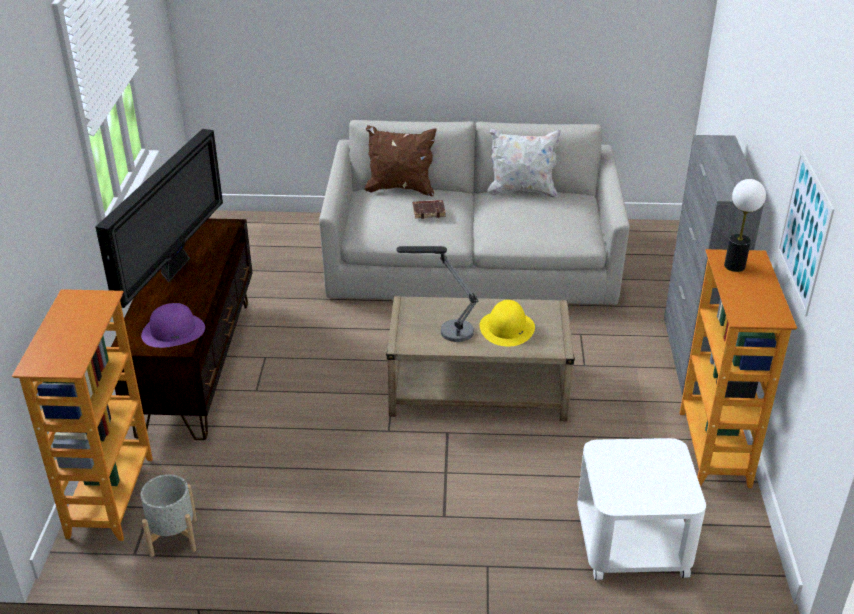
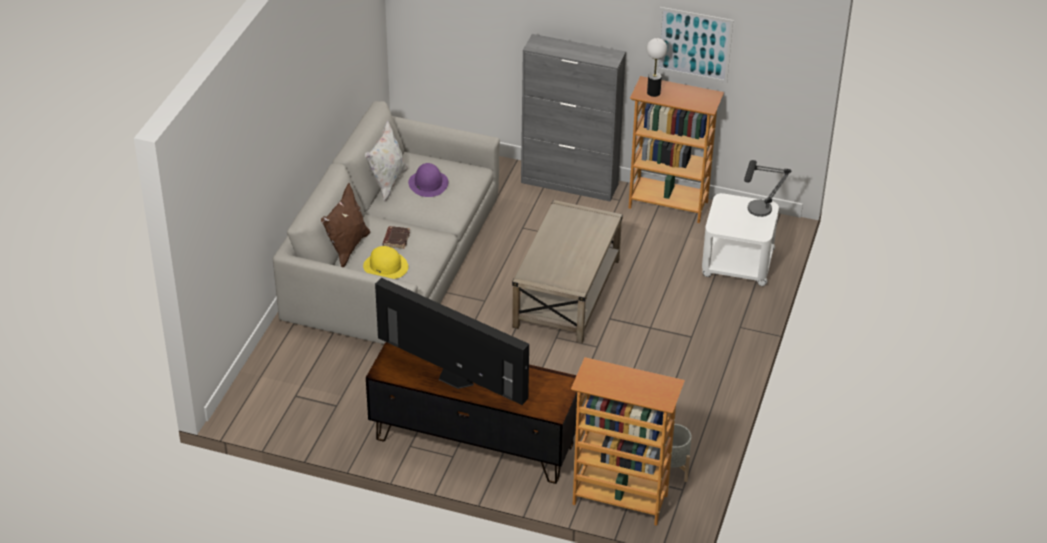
camera: 75 degrees left, 5 degrees up
(173, 331) = (545, 386): purple hat -> purple hat (428, 183)
(446, 330) = (568, 263): table lamp -> table lamp (756, 213)
(507, 328) = (576, 235): yellow hat -> yellow hat (386, 266)

